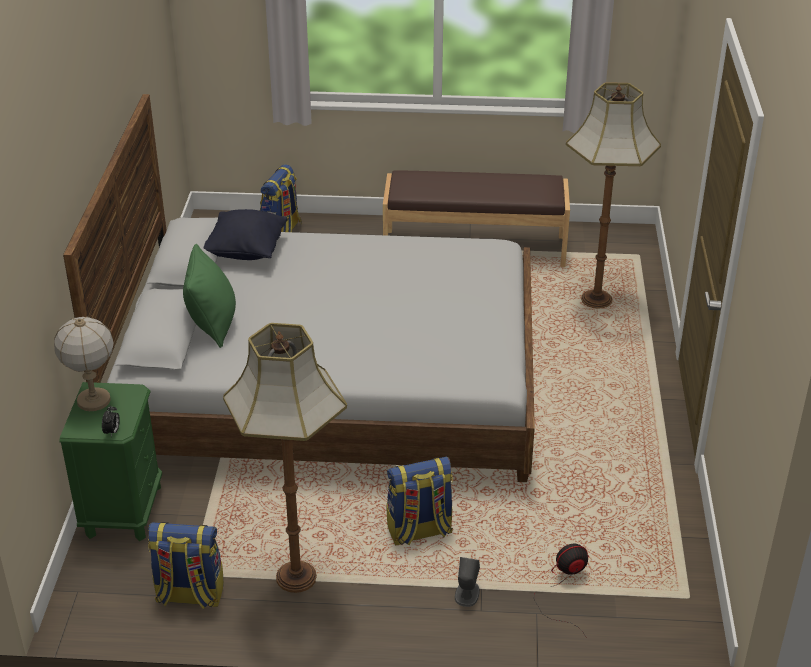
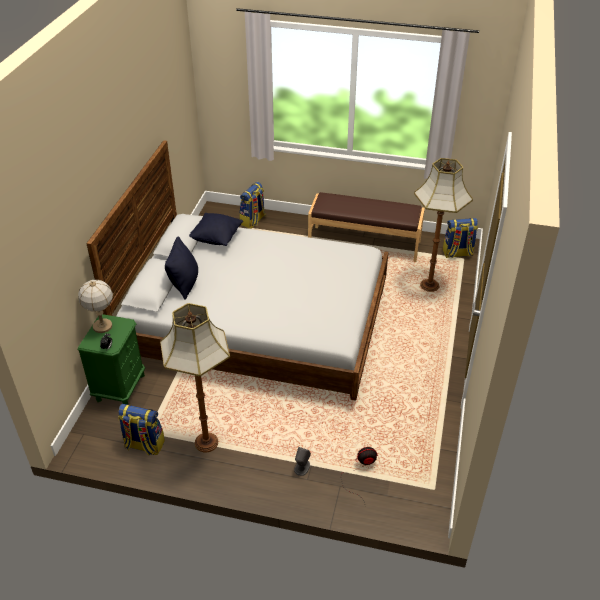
camera: 10 degrees right, 5 degrees up
(213, 325) = (184, 284): green pillow -> black pillow
(419, 531) = (284, 423): backpack -> backpack (457, 253)

